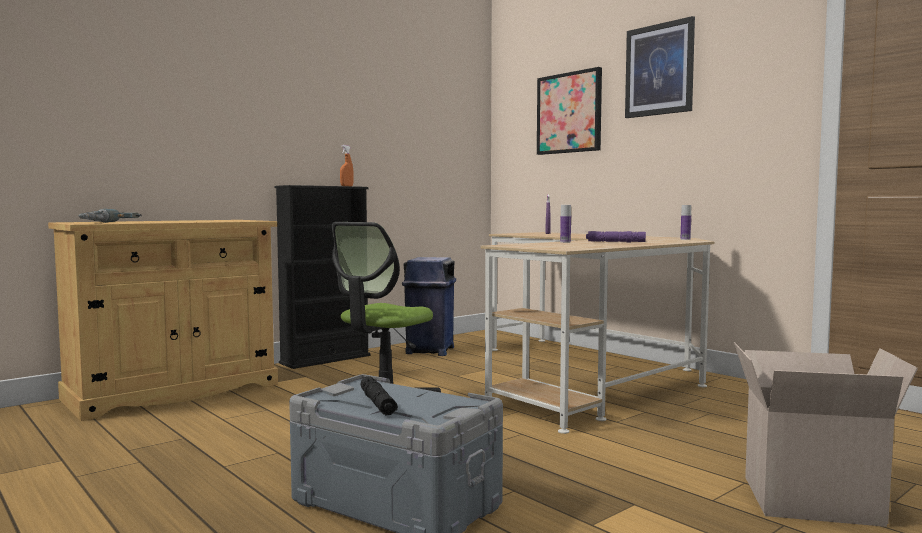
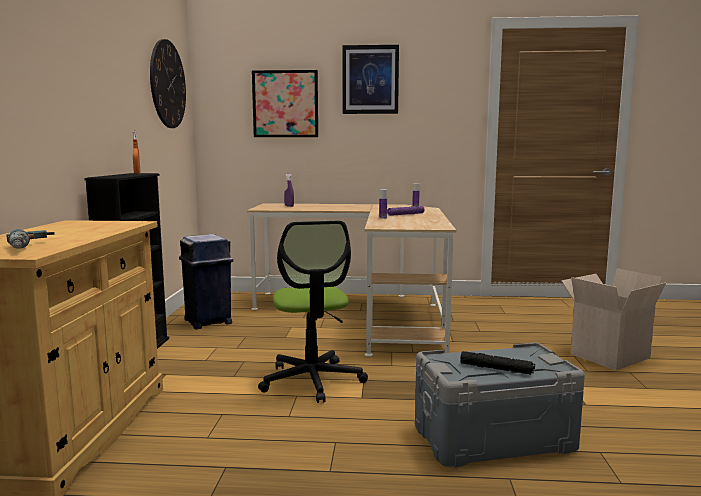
camera: 45 degrees left, 5 degrees up
(437, 102) = (167, 84): none -> wall clock

